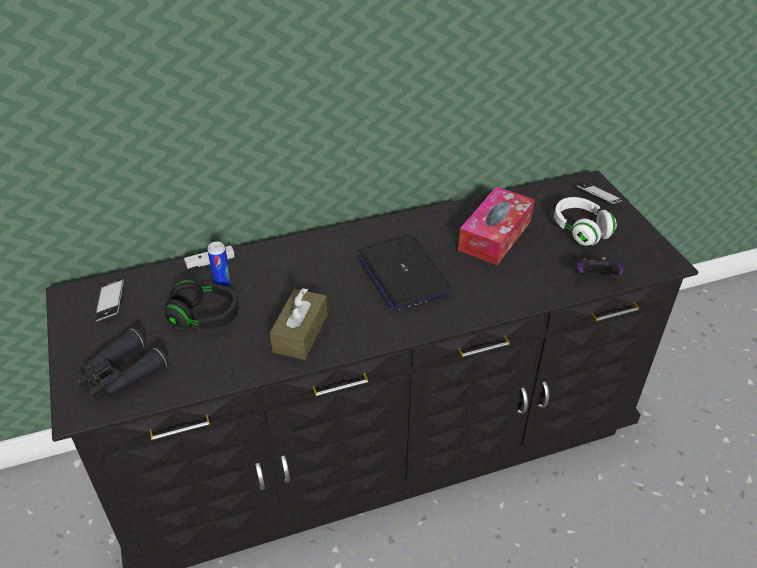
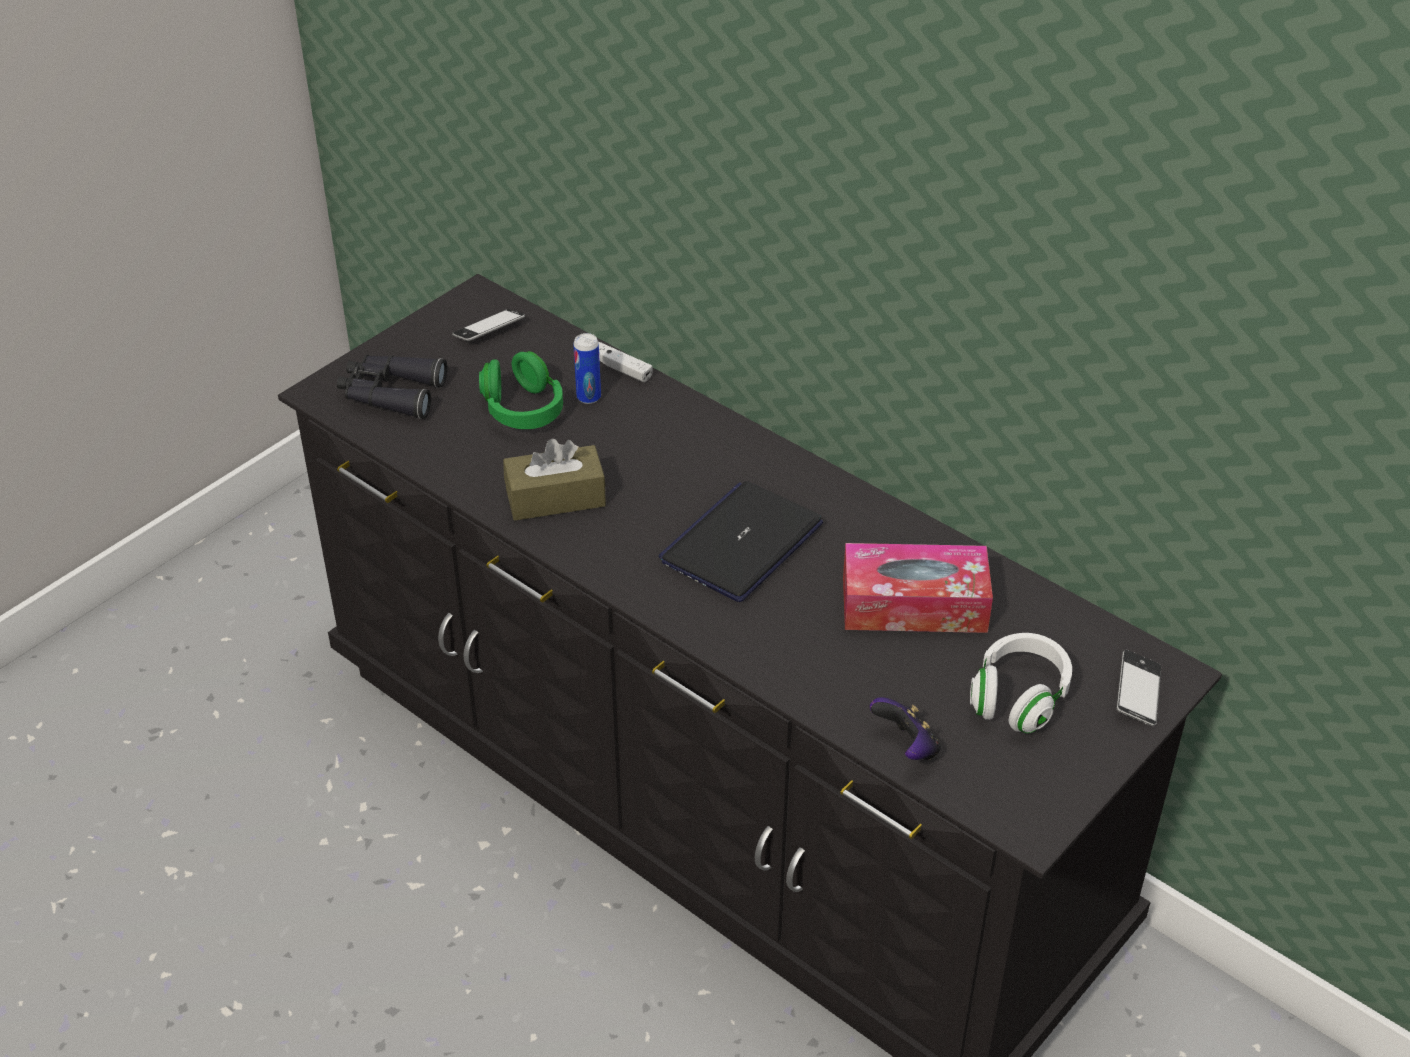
camera: 60 degrees right, 0 degrees up
(205, 317) = (522, 410): black headphones -> green headphones

